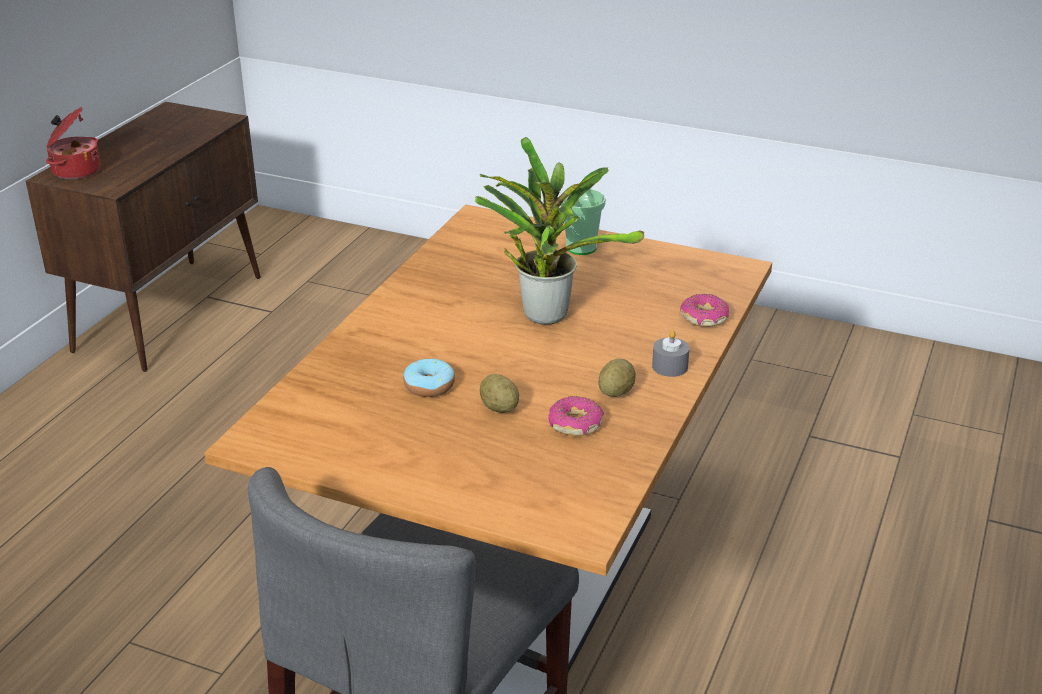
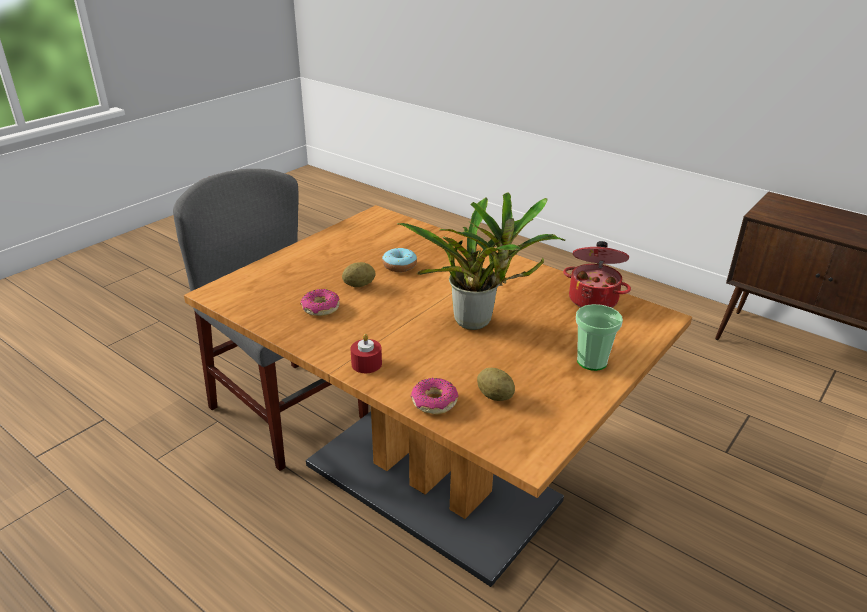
camera: 105 degrees right, 0 degrees up
(75, 170) = (790, 204): cooking pot -> cooking pot (594, 299)
(616, 392) = (348, 332): potato -> potato (494, 396)
(670, 366) = (366, 364): grey candle -> red candle

